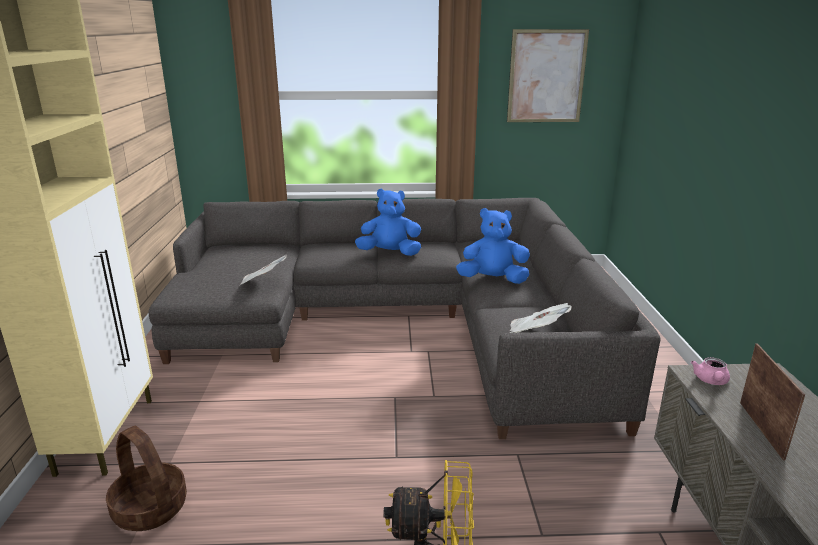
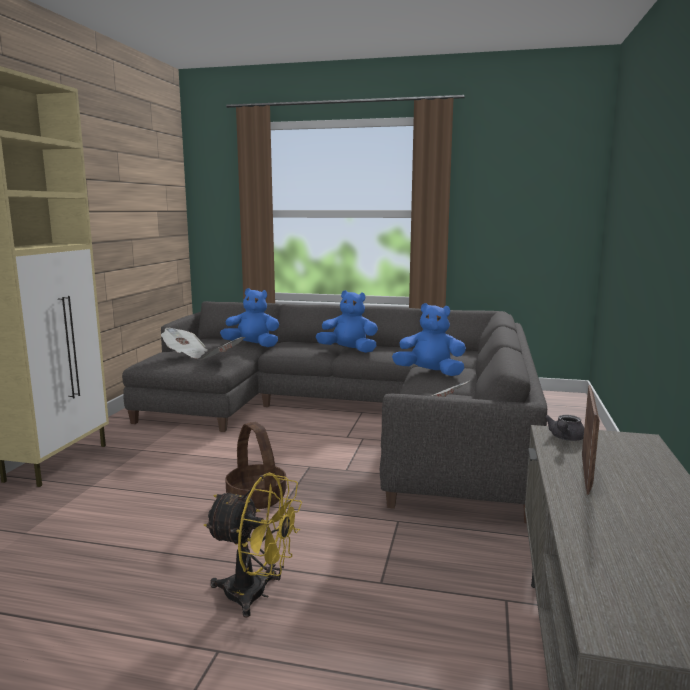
camera: 15 degrees right, 10 degrees down
(151, 508) = (58, 512): basket -> basket (257, 497)
(214, 277) = (185, 354): none -> newspaper
(279, 254) = (253, 345): none -> blue plush toy
(546, 76) = (519, 197): picture -> none
(710, 381) = (565, 438): pink teapot -> grey teapot

